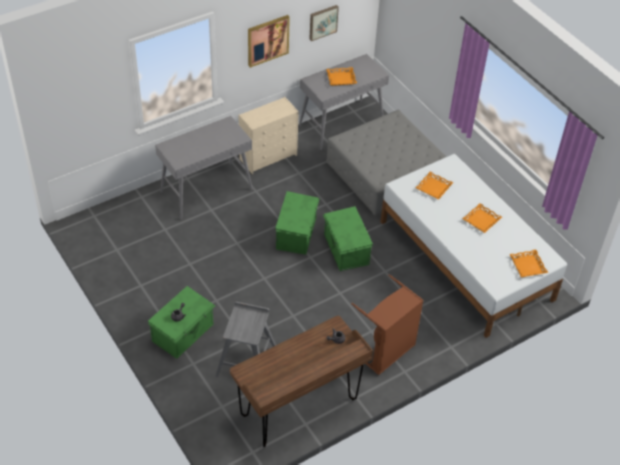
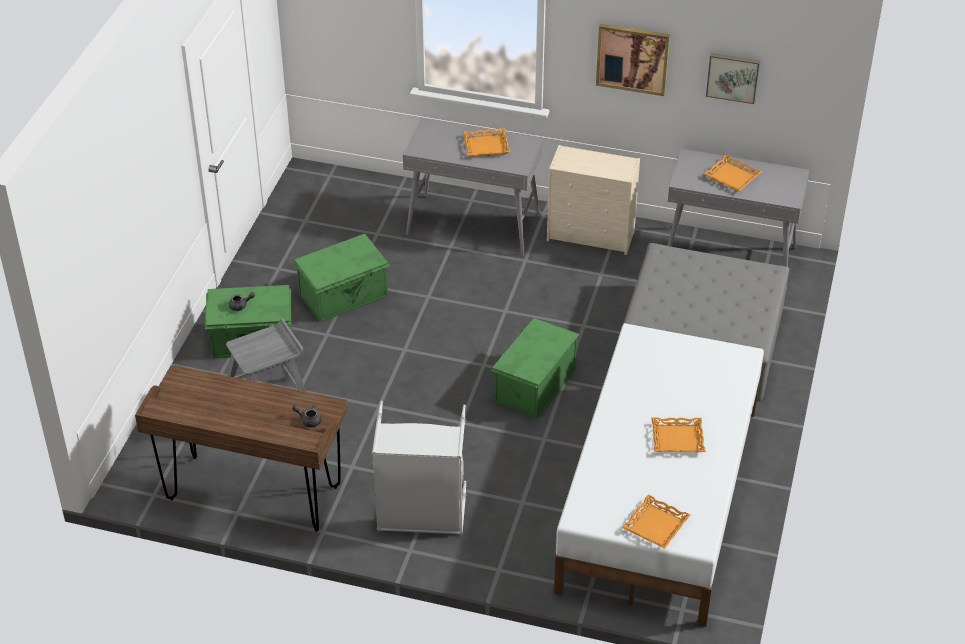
camera: 50 degrees right, 5 degrees down
(297, 233) = (505, 332): green storage box -> green storage box (344, 296)
(386, 351) = (421, 515): brown laundry basket -> grey laundry basket
(434, 188) = (674, 366): orange tray -> orange tray (486, 146)

